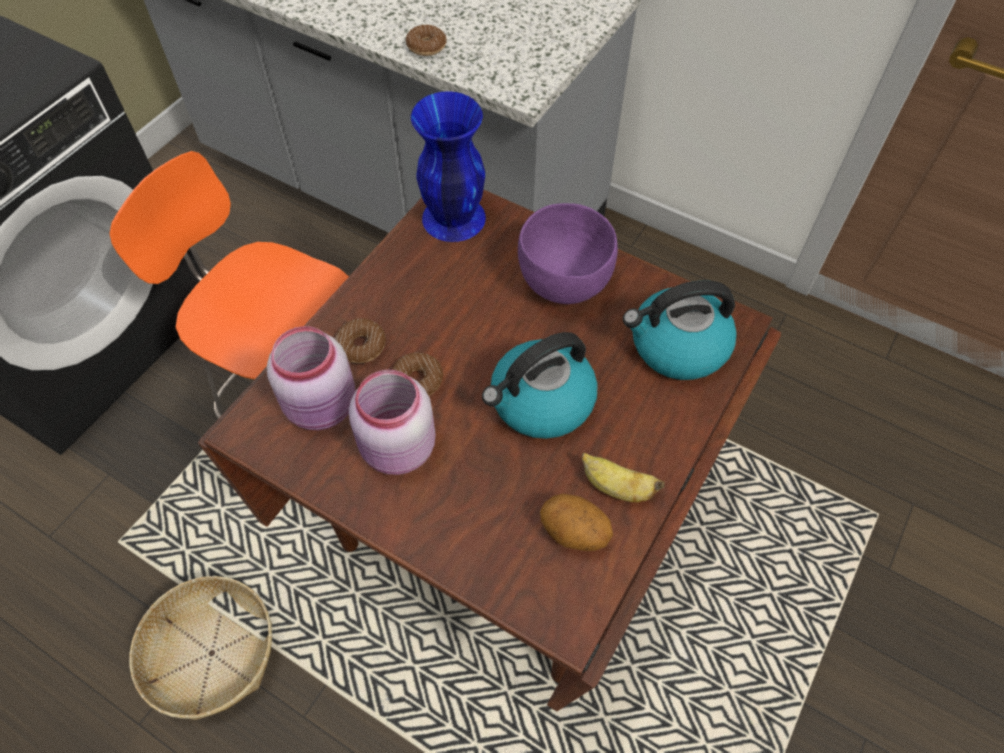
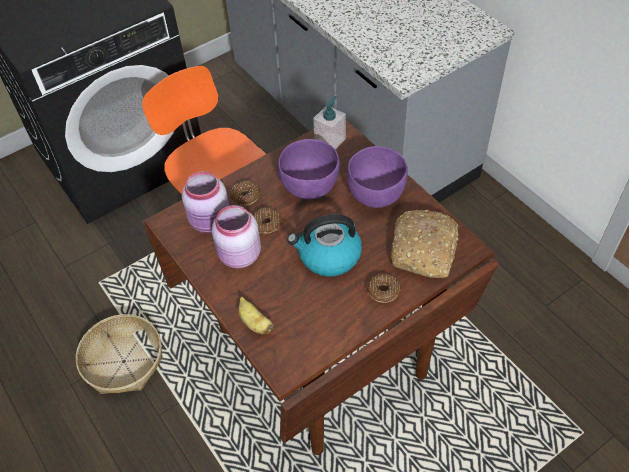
camera: 25 degrees right, 5 degrees down
(426, 46) = (359, 36): donut -> donut (383, 291)
(452, 218) = (330, 140): blue vase -> soap dispenser
(457, 301) = (309, 188): none -> purple bowl
(573, 533) = (311, 329): potato -> none
(616, 487) = (347, 313): banana -> banana (255, 323)
(677, 347) = (424, 250): kettle -> bread

